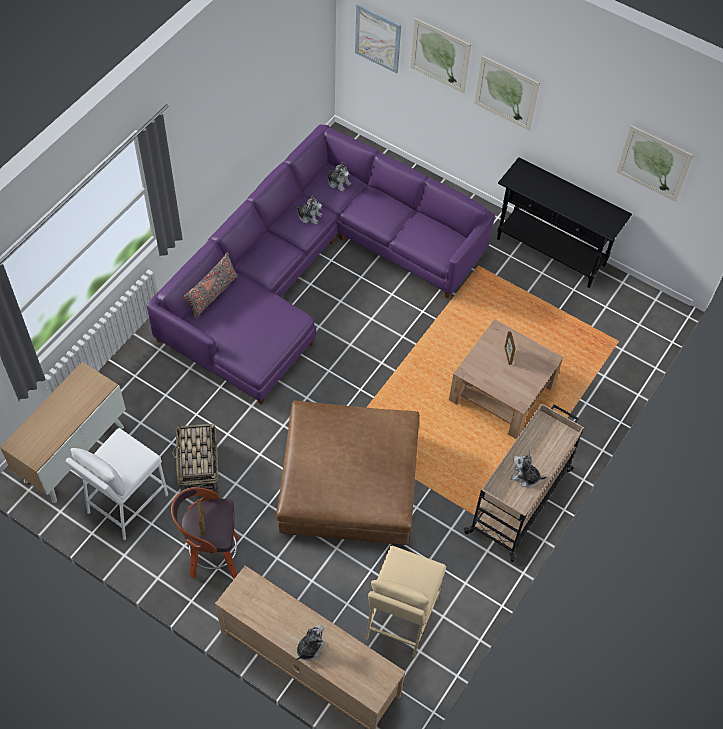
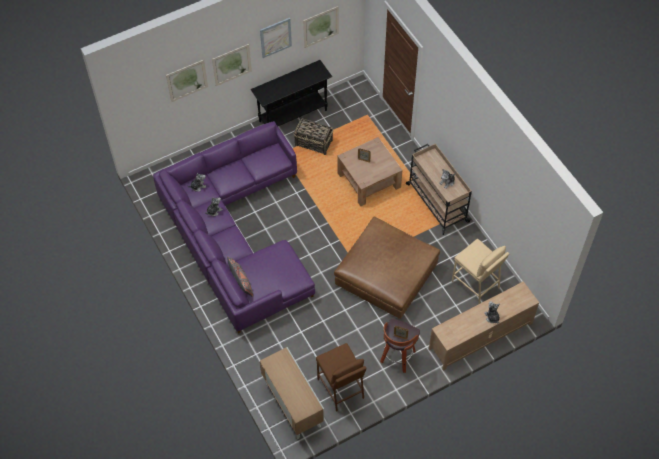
camera: 60 degrees left, 0 degrees up
(126, 503) = (341, 388): white stool -> brown stool
(199, 470) = (339, 344): basket -> basket (314, 143)
(378, 38) = (145, 105): picture -> picture (275, 37)

